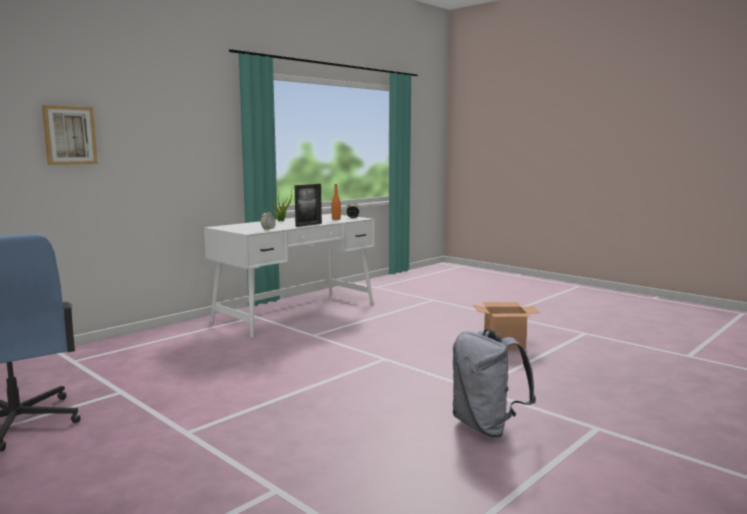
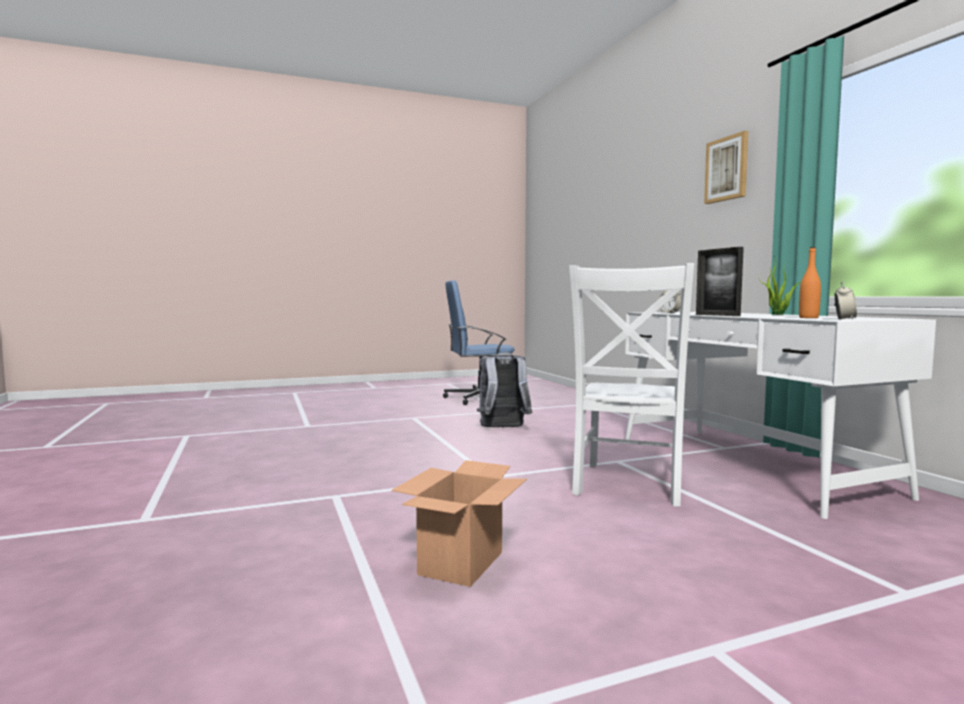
camera: 115 degrees right, 5 degrees down
(69, 135) = (643, 218): picture -> picture (727, 169)
(363, 330) = (628, 485): none -> white chair
(486, 426) = (257, 479): grey backpack -> grey backpack (503, 428)

